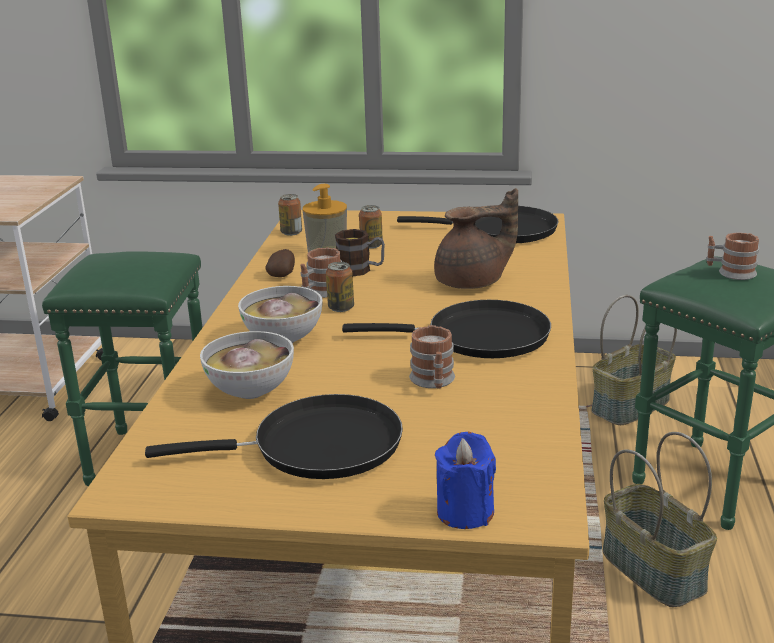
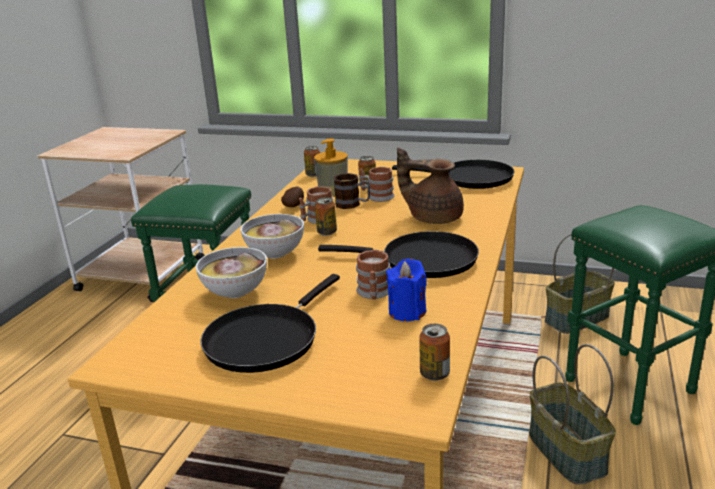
camera: 10 degrees right, 0 degrees up
(317, 446) = (266, 339): black frying pan -> black frying pan turned 120 degrees clockwise
(465, 512) = (358, 402): blue candle -> blue candle (407, 312)
(473, 282) = (433, 217): brown teapot -> brown teapot turned 150 degrees counterclockwise
(545, 472) = (434, 374): none -> can
(730, 272) = (646, 218): mug -> mug (376, 196)

